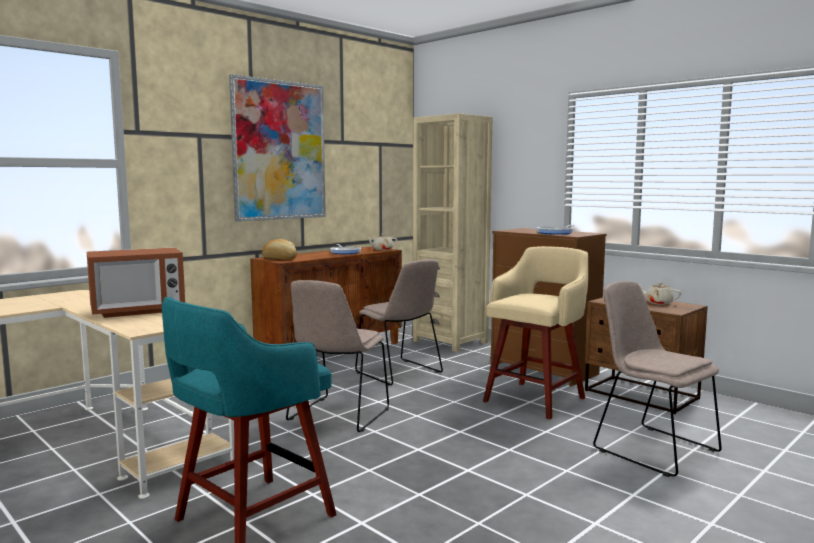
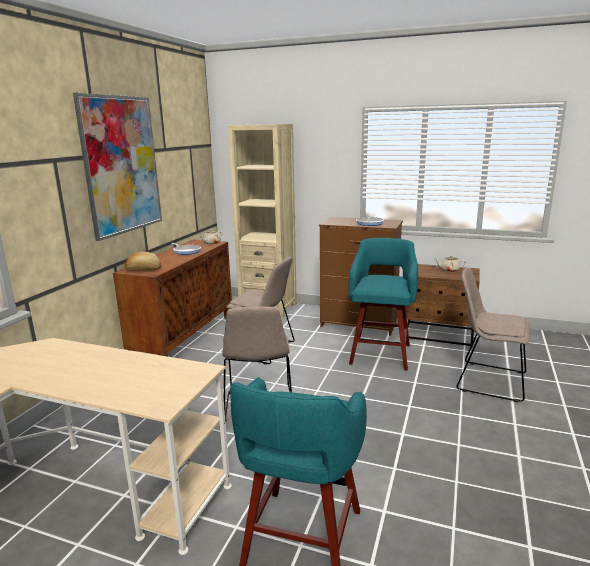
camera: 25 degrees left, 10 degrees up
(138, 311) = (110, 375): microwave -> none
(536, 399) = (381, 353): beige stool -> turquoise stool

